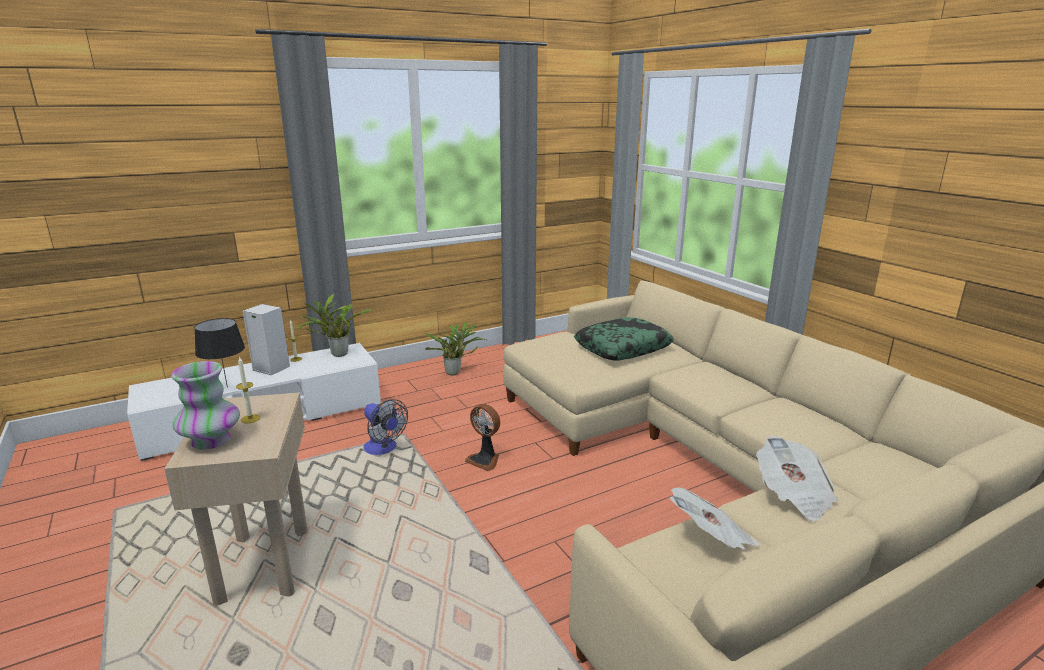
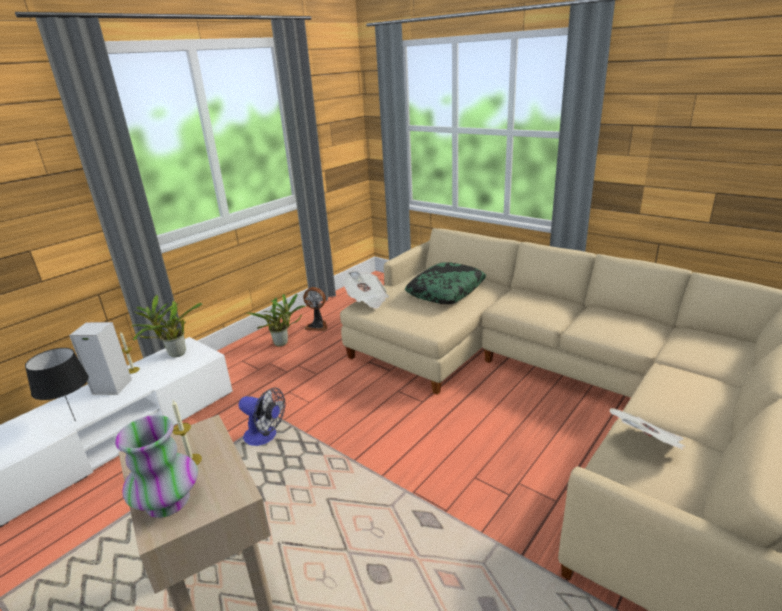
camera: 20 degrees left, 5 degrees up
(485, 460) = (366, 420): fan -> fan (317, 326)
(793, 495) = (671, 388): newspaper -> newspaper (367, 300)

